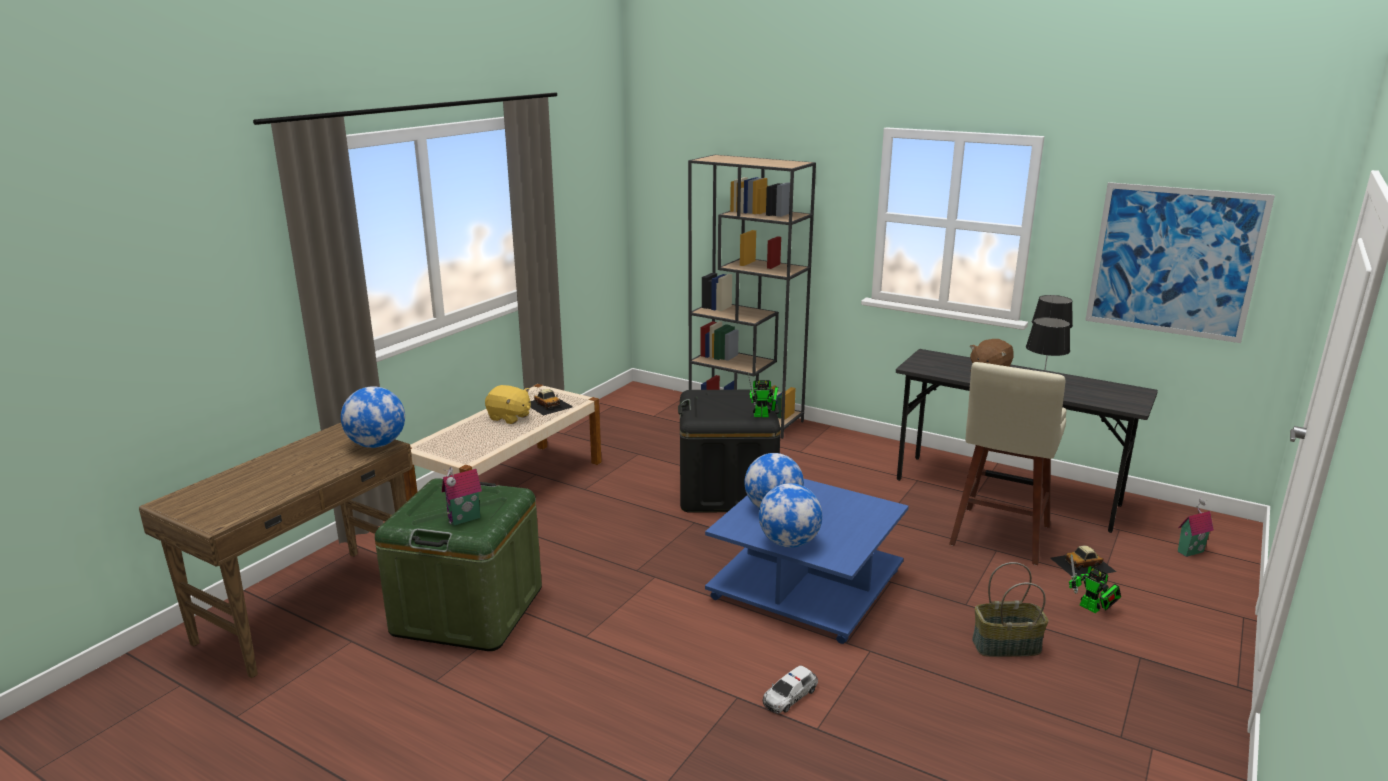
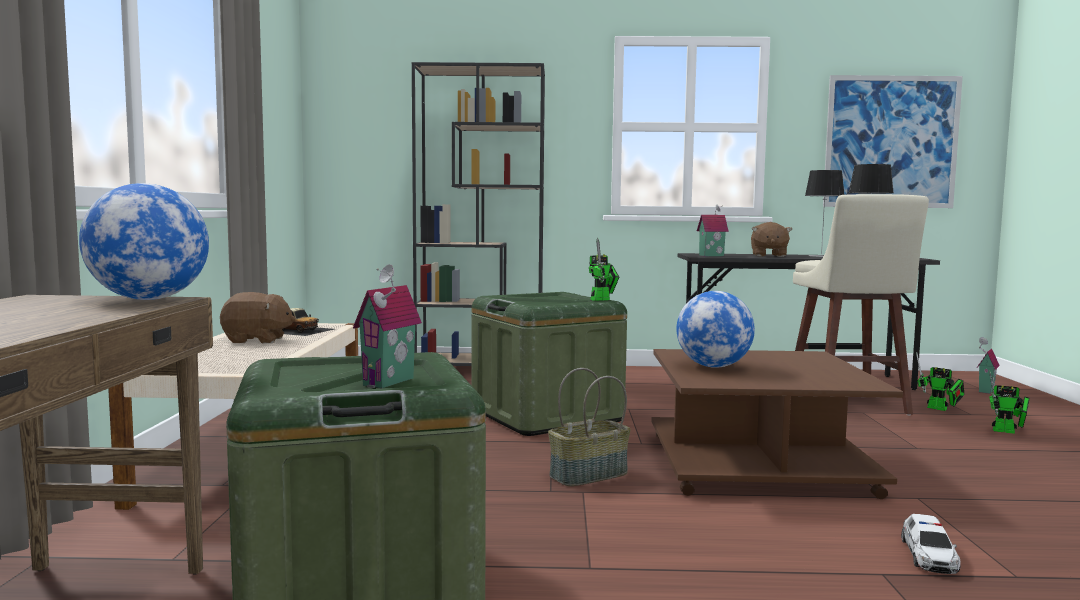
camera: 30 degrees left, 15 degrees down
(509, 417) = (257, 340): yellow plush toy -> brown plush toy
(727, 491) = (546, 415): black storage box -> green storage box
(789, 543) = (788, 382): globe -> none
(806, 587) = (760, 465): blue coffee table -> brown coffee table
(926, 366) = (710, 255): none -> toy house
(1006, 646) = (1009, 467): basket -> basket (589, 475)
(1083, 564) = (940, 409): toy car -> toy robot

